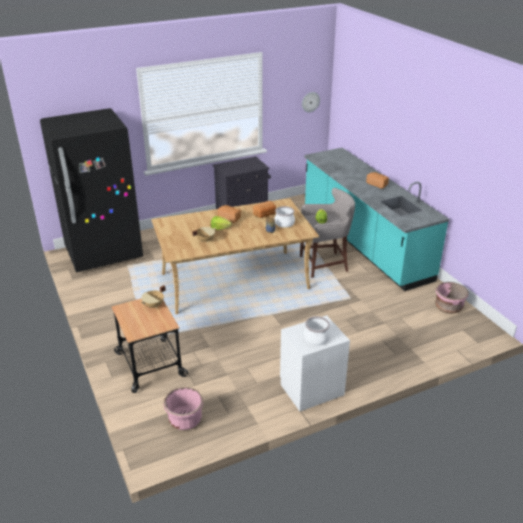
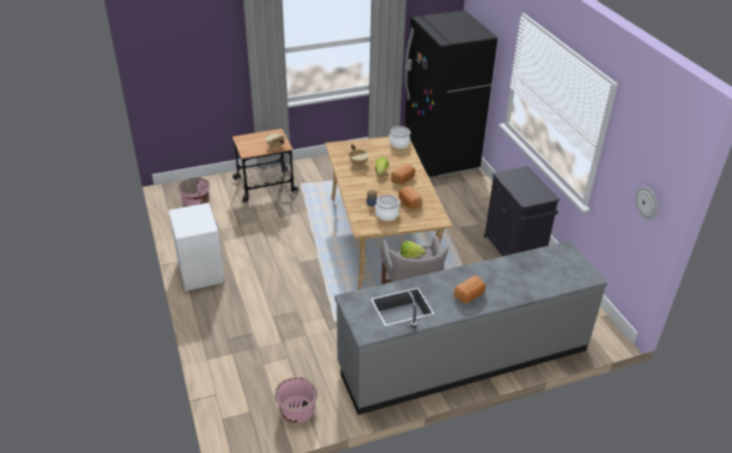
camera: 95 degrees right, 5 degrees up
(316, 338) = (187, 220): cooking pot -> cooking pot (399, 143)
(363, 242) = (463, 357): turquoise counter -> grey counter

